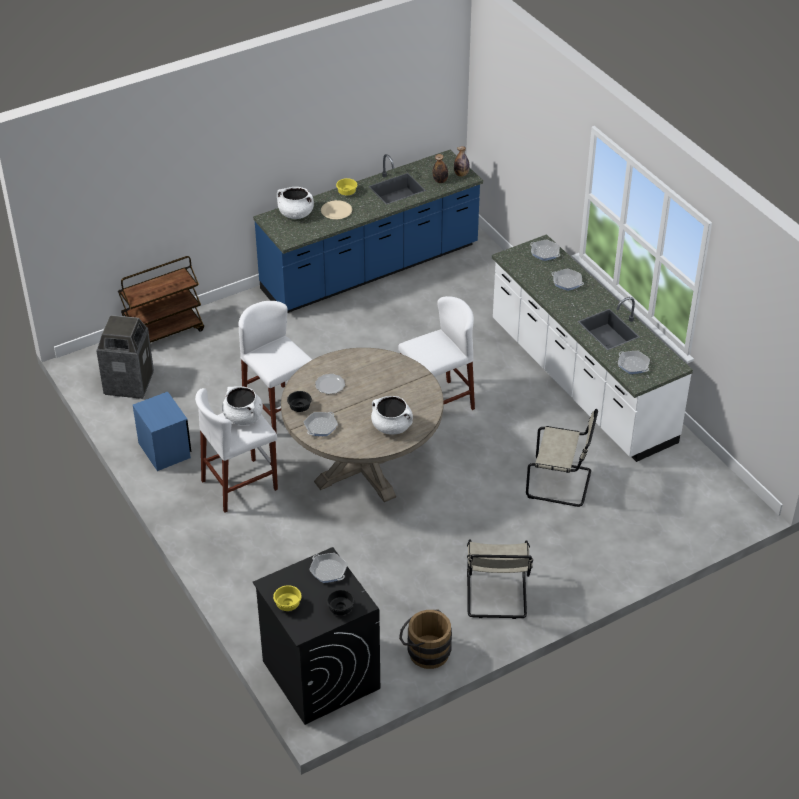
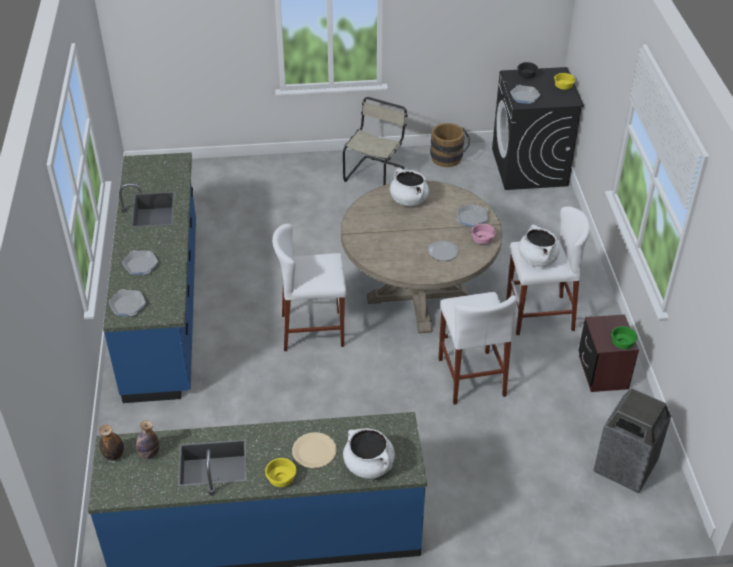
camera: 155 degrees left, 0 degrees up
(147, 404) = (622, 344): none -> green bowl
(164, 333) = (567, 526): brown cart -> none
(164, 450) = (602, 372): blue nightstand -> brown nightstand
(299, 407) = (483, 240): black bowl -> pink bowl
(561, 484) = (262, 230): beige chair -> none
(580, 382) = (165, 307): white counter -> blue counter
(633, 365) = (166, 173): frying pan -> none

